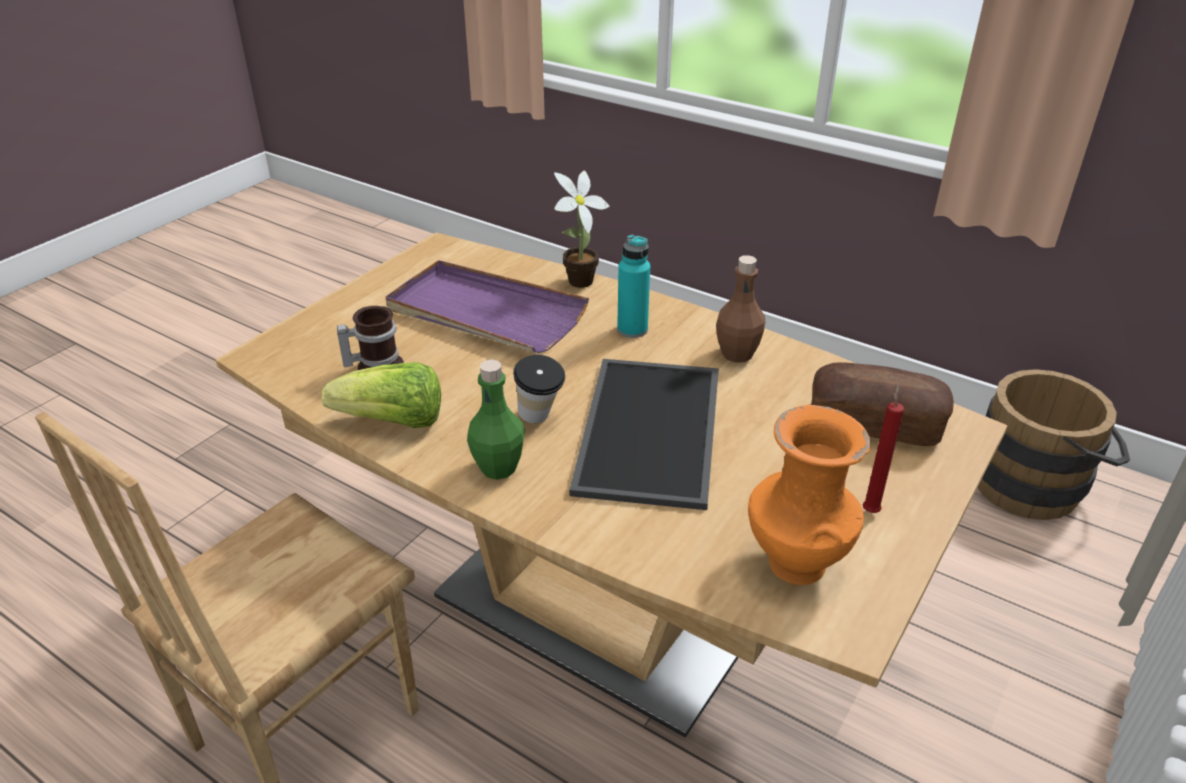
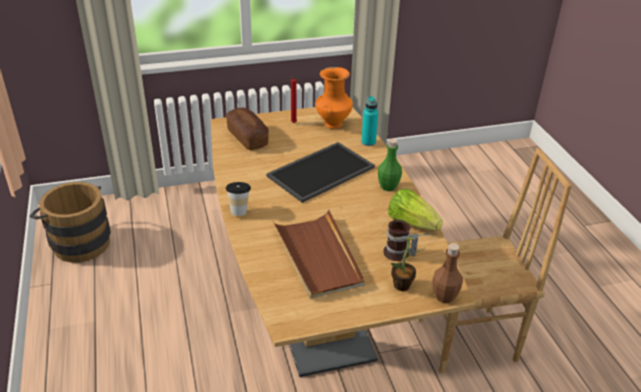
camera: 140 degrees left, 0 degrees up
(485, 313) = (318, 256): purple tray -> brown tray
(540, 419) = (354, 194): cup -> cup (239, 210)
(577, 283) = (252, 249): potted plant -> potted plant (405, 285)
(632, 330) = (267, 210): turquoise bottle -> turquoise bottle (368, 142)
(737, 354) = (246, 179): brown bottle -> brown bottle (444, 296)

